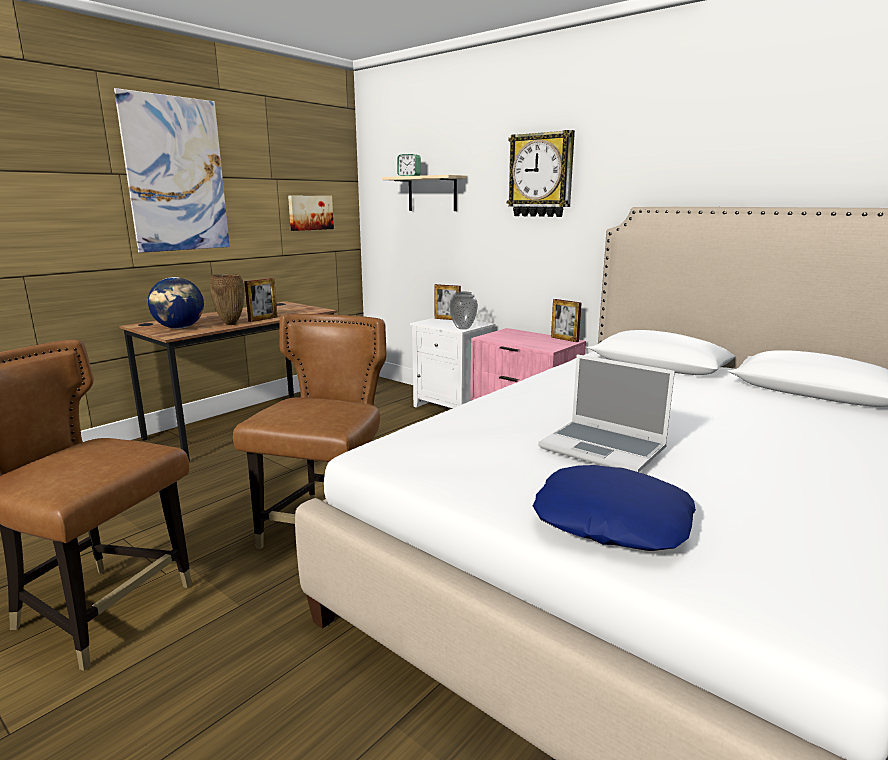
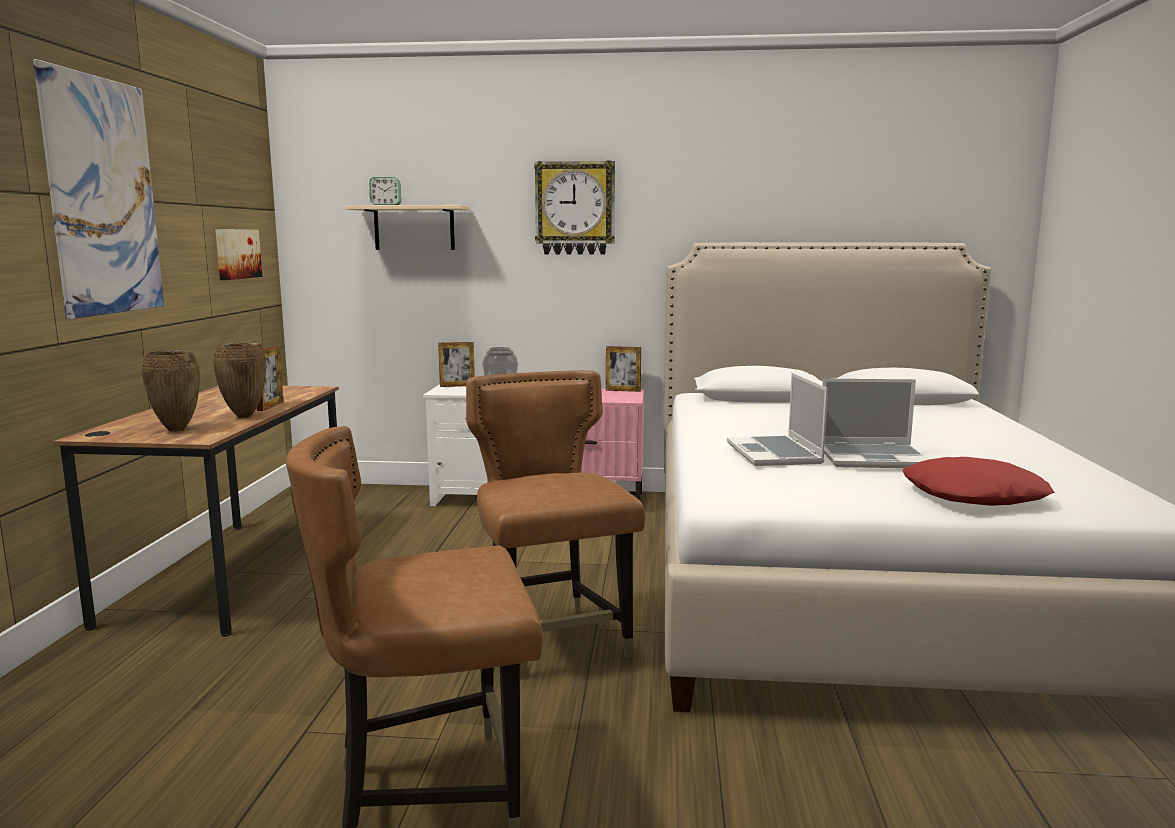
camera: 35 degrees left, 5 degrees down
(179, 328) = (178, 430): globe -> brown vase
(518, 422) = (775, 454): none -> laptop
(612, 520) = (973, 495): blue pillow -> red pillow

